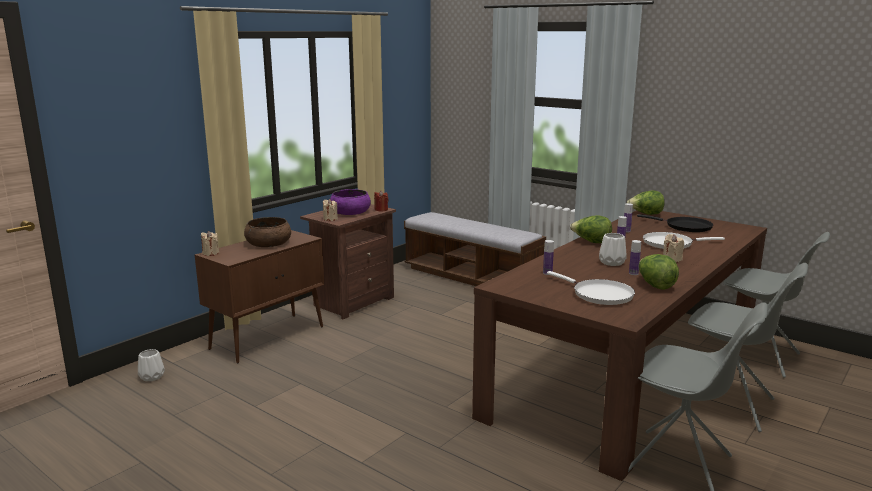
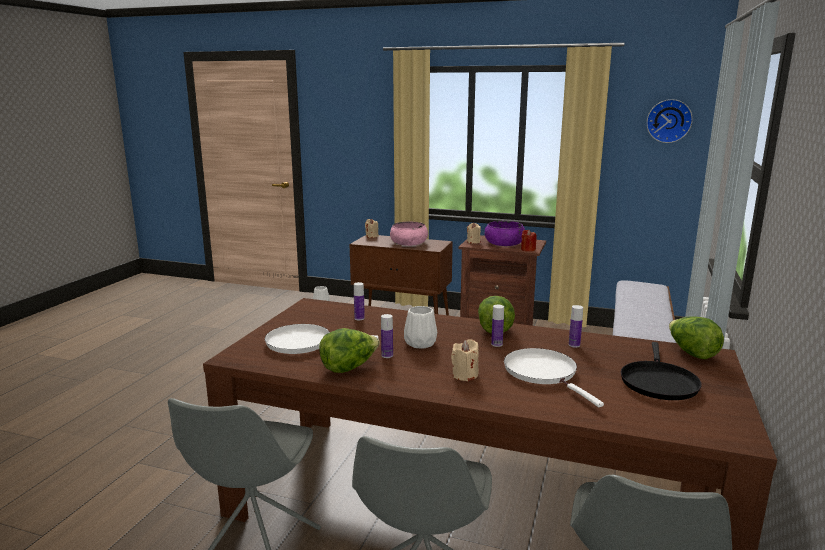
camera: 70 degrees right, 0 degrees up
(268, 243) = (409, 243): brown bowl -> pink bowl
(406, 78) = (669, 121): none -> wall clock
(599, 295) = (303, 343): white frying pan -> white frying pan turned 60 degrees clockwise

